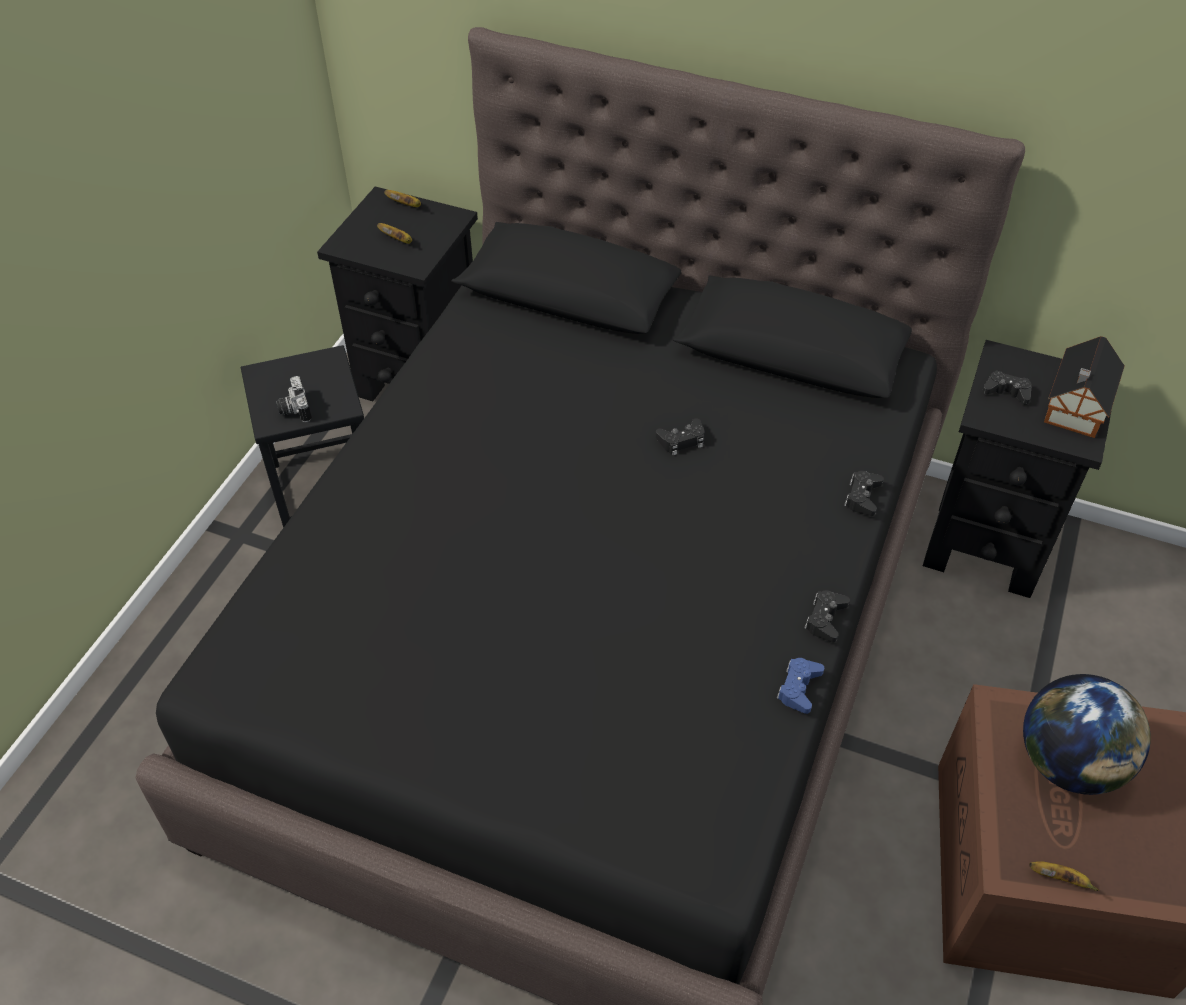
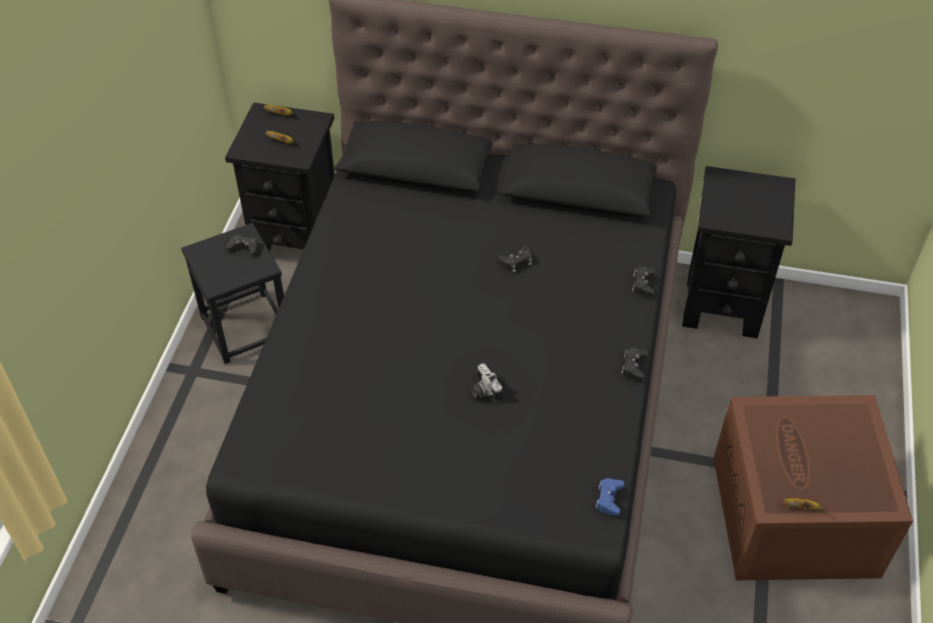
camera: 10 degrees left, 0 degrees up
(293, 409) = (229, 274): camera -> camera (483, 391)
(799, 688) = (625, 412): blue game controller -> blue game controller (609, 499)
(1006, 392) = (725, 201): black game controller -> black game controller (244, 248)
(1068, 763) = (797, 437): globe -> none
(1075, 408) = (770, 206): toy house -> none

